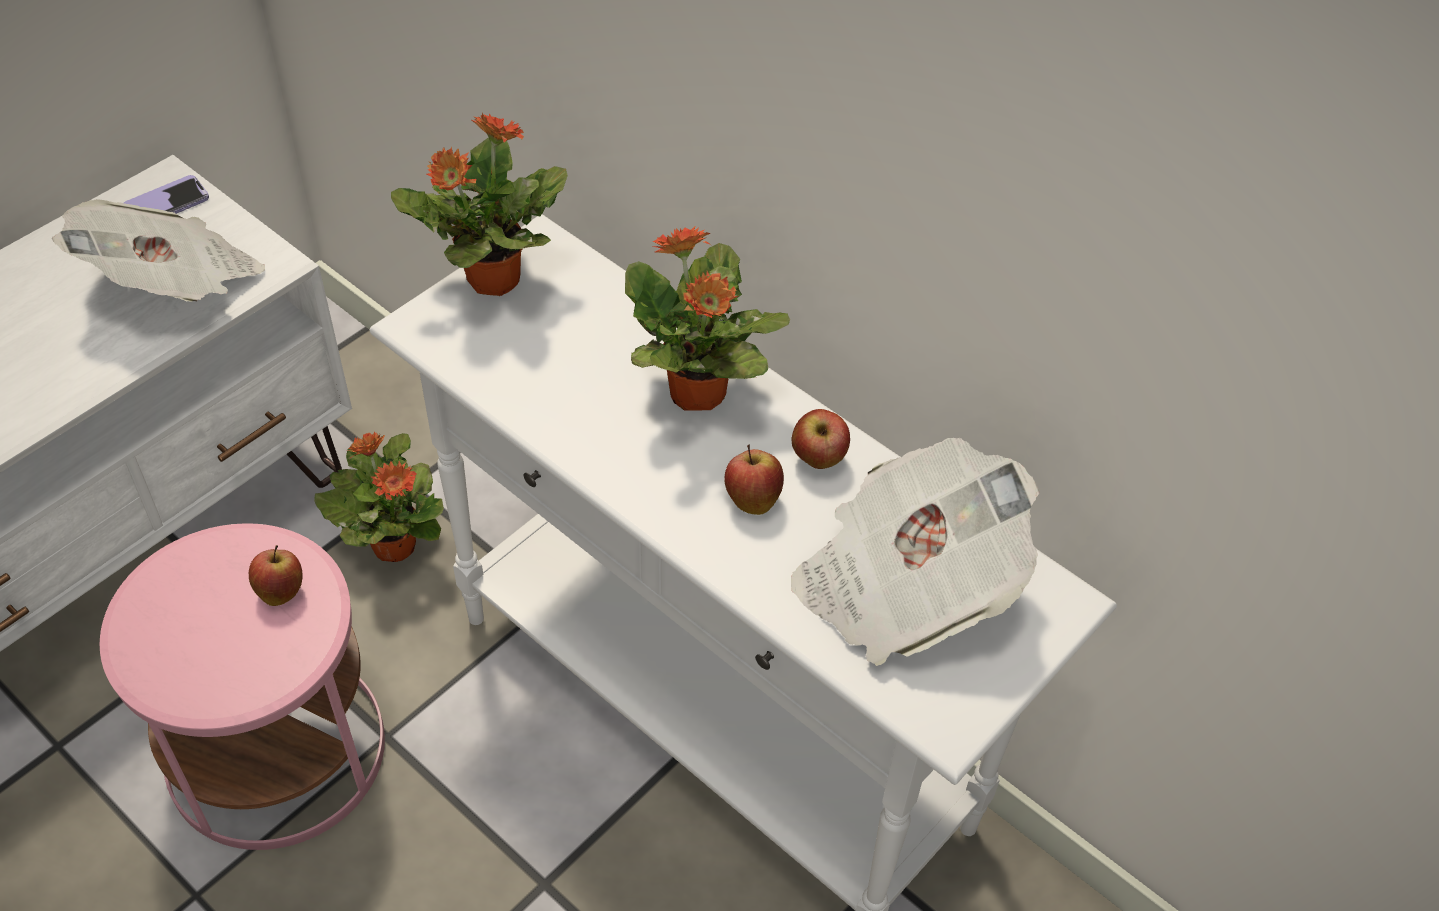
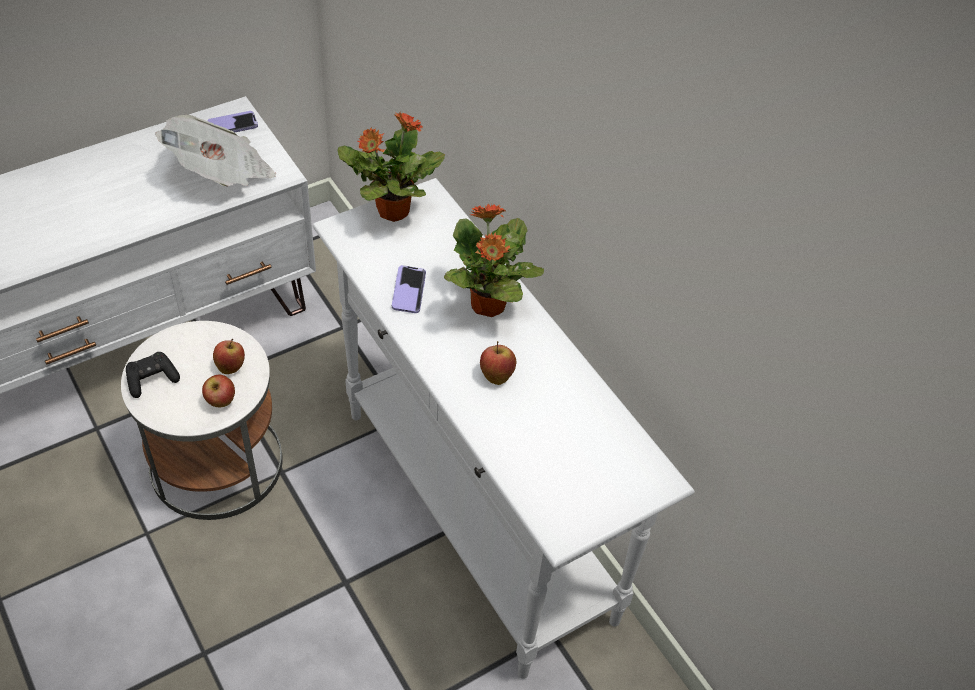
camera: 15 degrees right, 0 degrees up
(155, 646) = (152, 379): none -> black game controller
(276, 749) = (216, 462): pink side table -> white side table
(394, 544) = (322, 360): potted plant -> none
(565, 399) = (409, 290): none -> phone
(818, 459) = (545, 361): apple -> apple (221, 401)
(905, 584) = (568, 446): newspaper -> none

